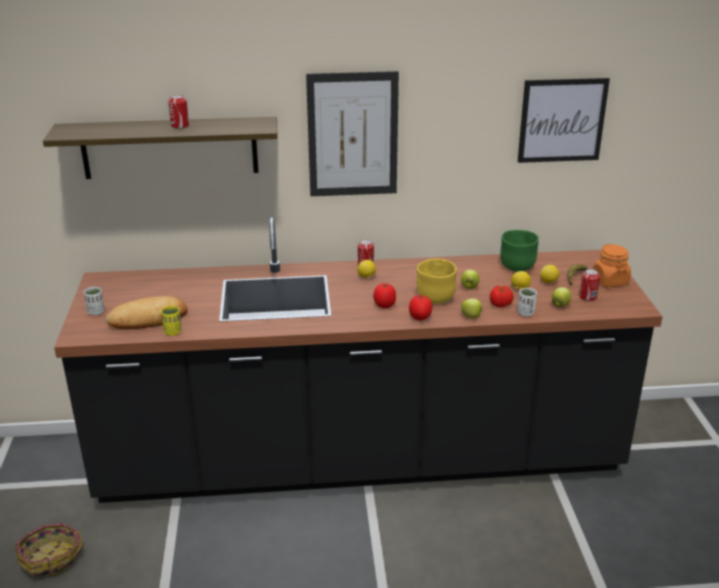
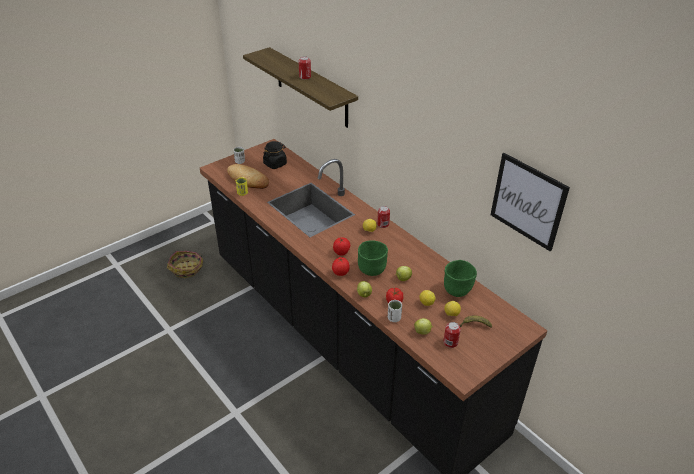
camera: 55 degrees right, 10 degrees up
(145, 289) = (275, 164): none -> black jar
(353, 135) = (395, 131): picture -> none
(435, 298) = (372, 269): yellow bowl -> green bowl
(610, 281) = (490, 347): orange jar -> none

